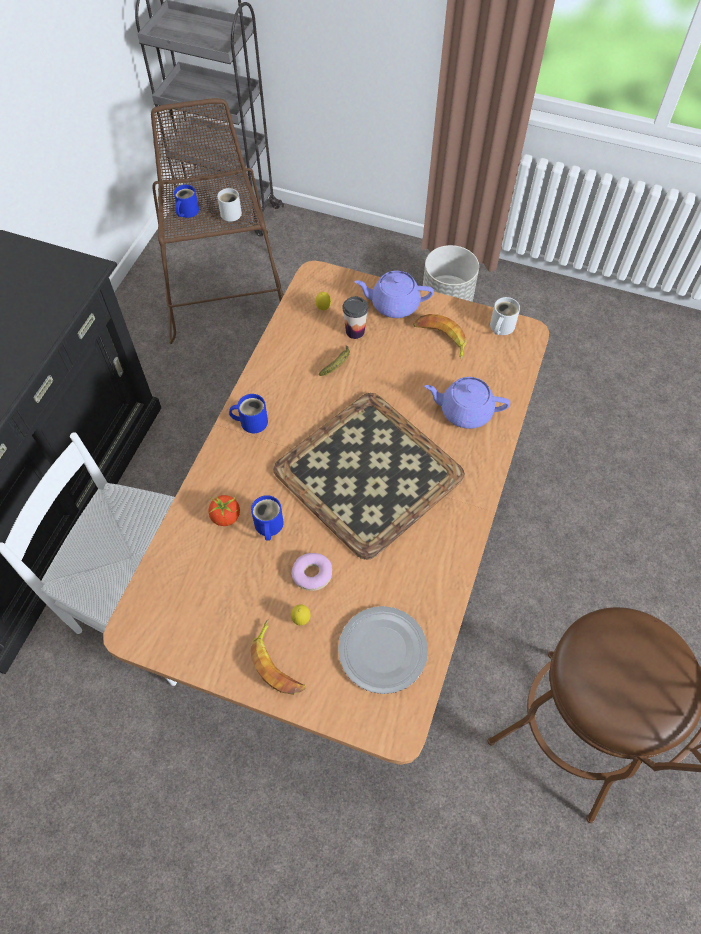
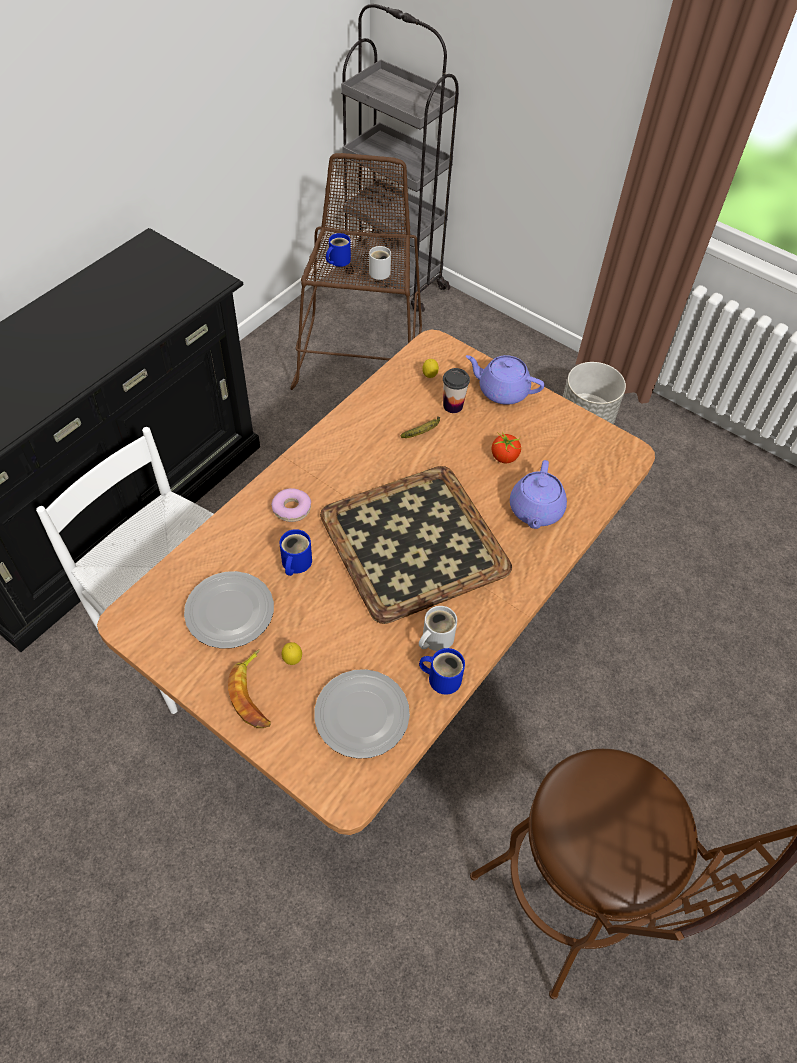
camera: 15 degrees right, 5 degrees down
(224, 591) = (228, 611): none -> plate
(226, 517) = (258, 543): tomato -> tomato (504, 457)
(251, 421) = (318, 462): blue mug -> blue mug (442, 677)
(312, 574) = (320, 621): donut -> donut (291, 509)
(441, 339) = (538, 435): banana -> none
(464, 411) = (535, 510): purple teapot -> purple teapot turned 105 degrees counterclockwise
(500, 327) = (604, 440): white mug -> white mug (435, 638)

